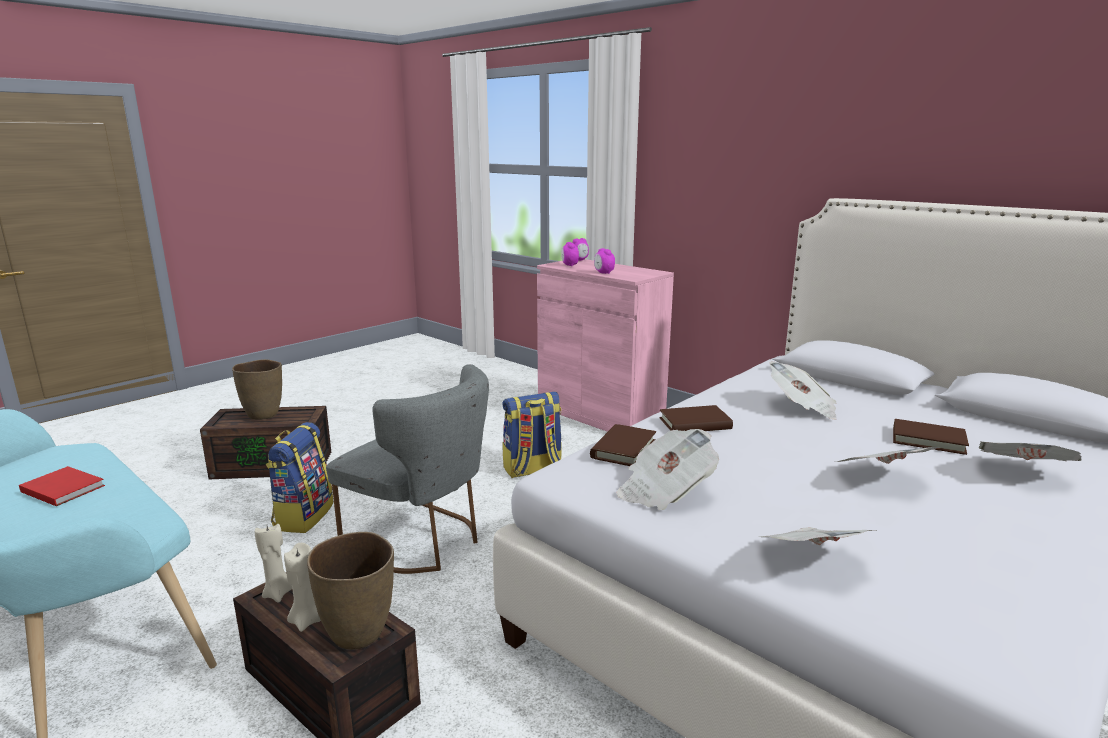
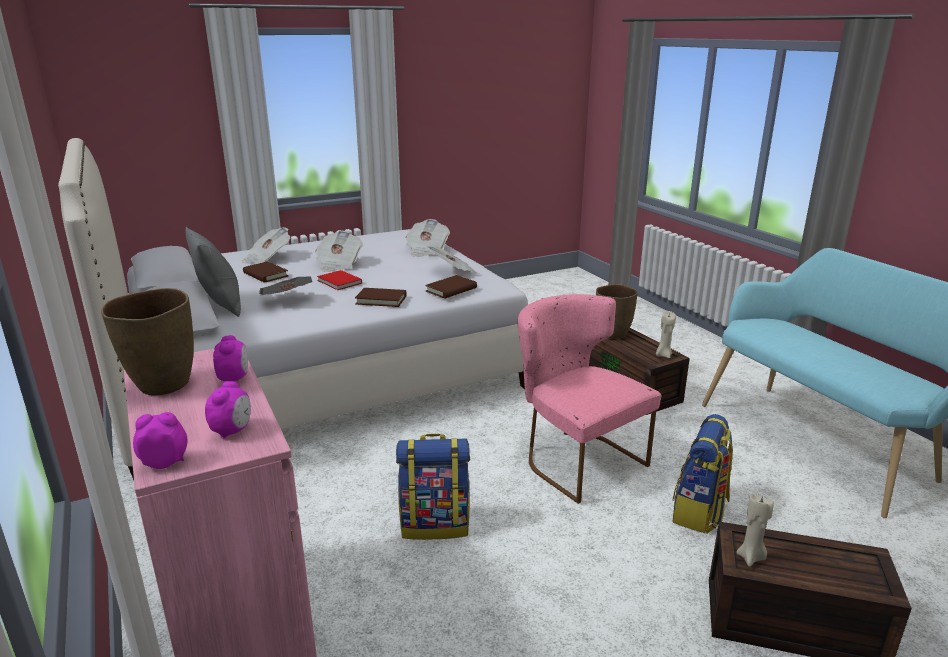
camera: 160 degrees left, 5 degrees up
(63, 488) = (840, 358): red book -> red book (339, 282)
(263, 415) = (814, 567): brown vase -> brown vase (163, 385)
(305, 621) = (642, 342): beige candle -> beige candle (751, 557)
(423, 541) = (575, 459): grey chair -> pink chair
(853, 393) = (220, 305): none -> grey pillow

